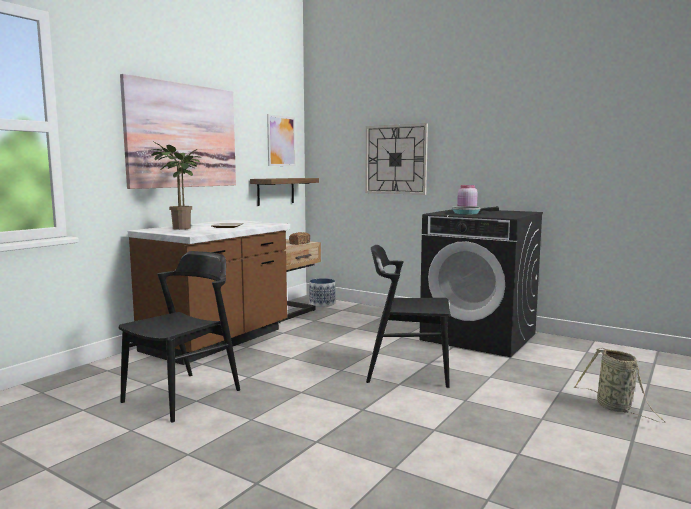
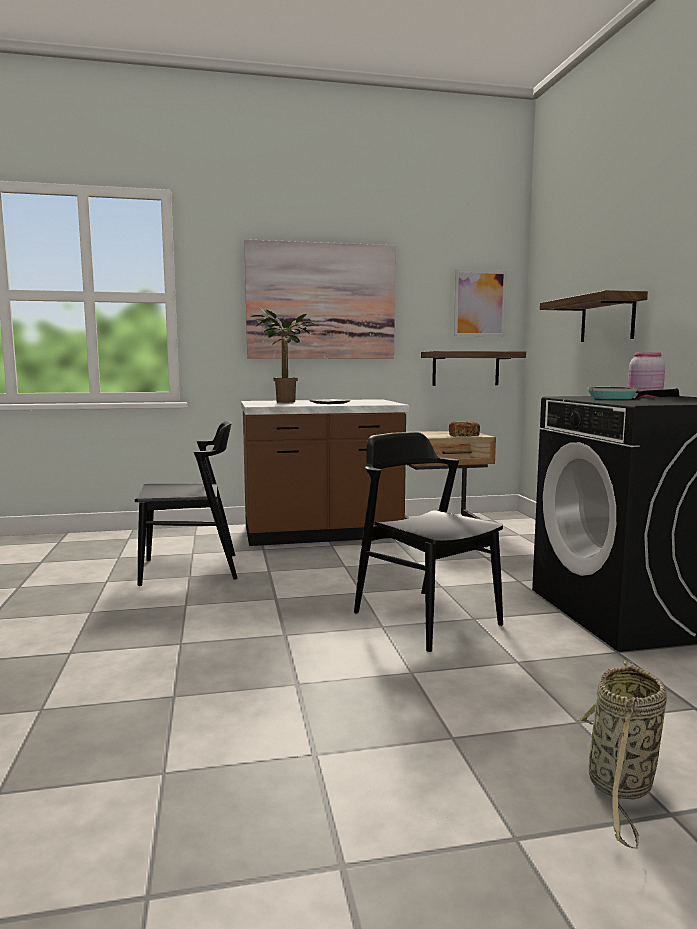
camera: 45 degrees right, 0 degrees up
(322, 304) = (512, 523): planter -> none
(396, 159) = (607, 319): wall clock -> shelf

